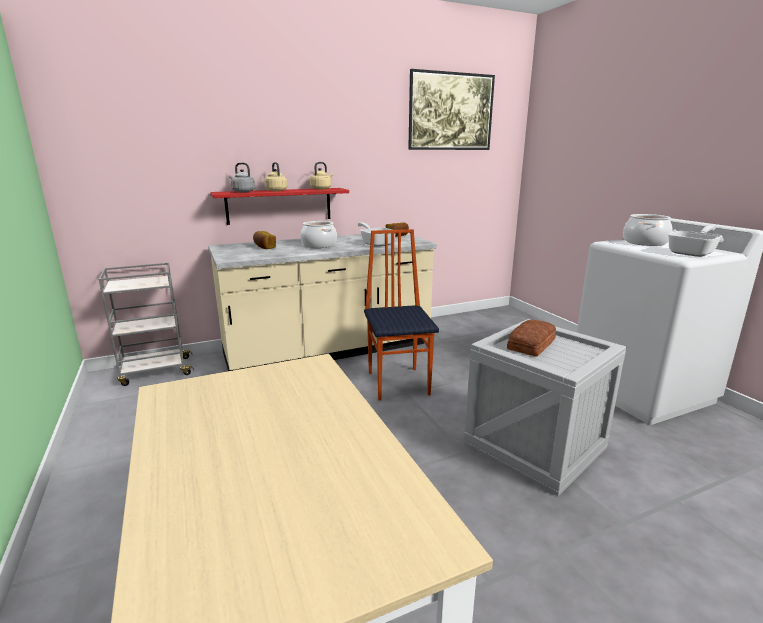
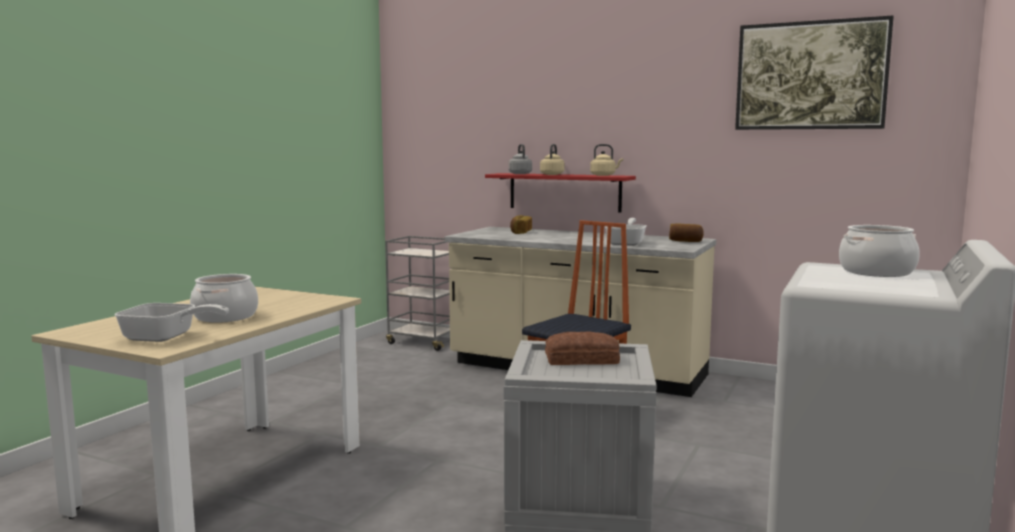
camera: 50 degrees right, 10 degrees down
(318, 245) = (568, 237): cooking pot -> cooking pot (225, 316)
(693, 253) = (870, 286): frying pan -> frying pan (166, 337)

